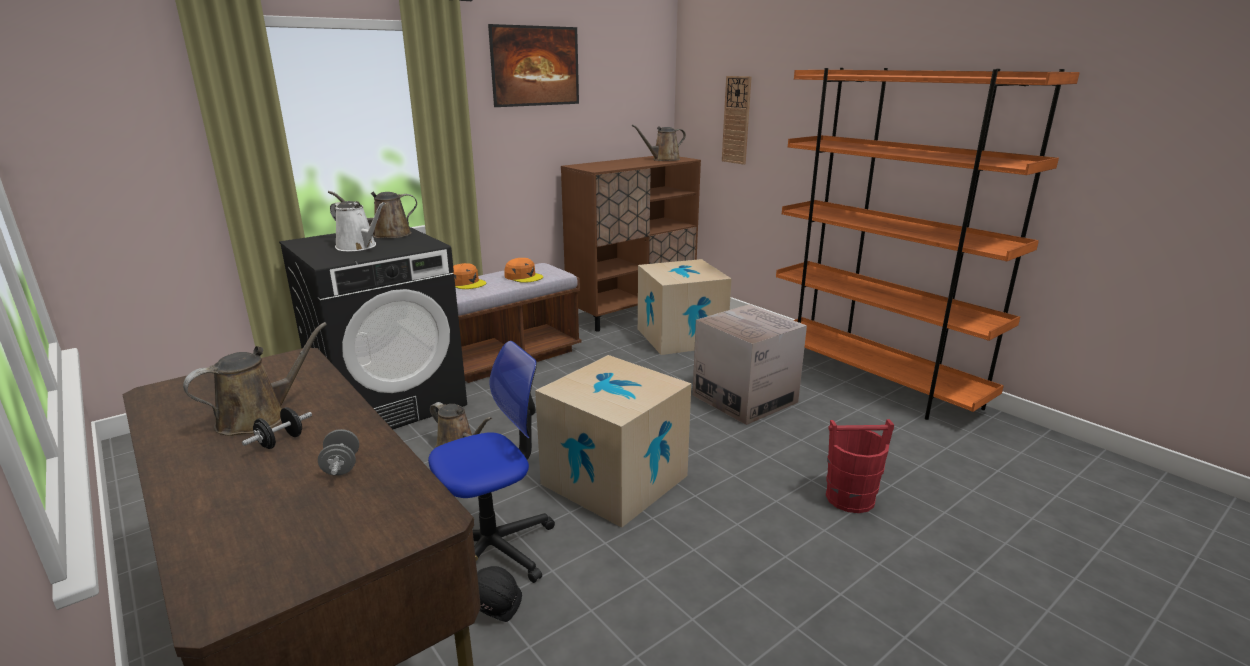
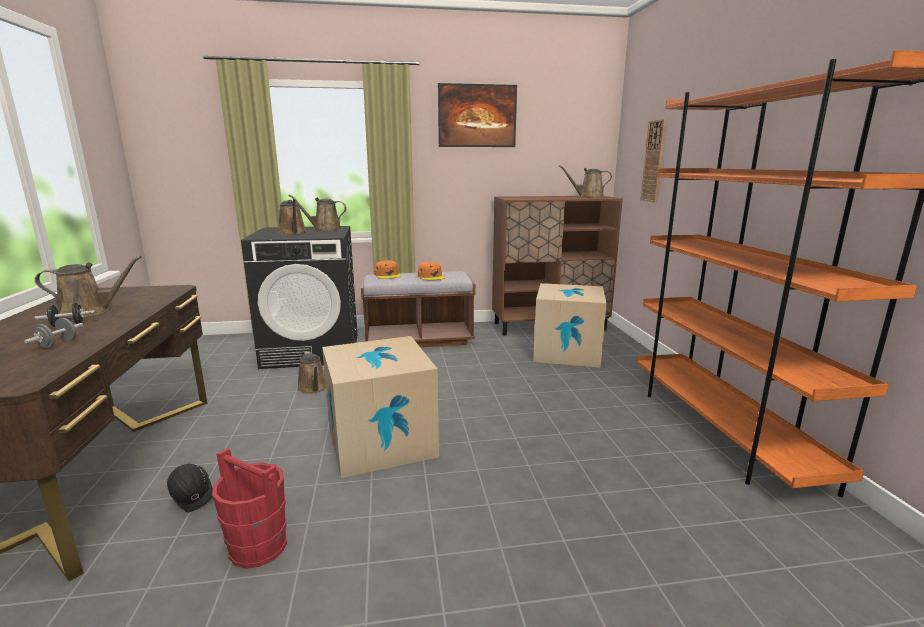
camera: 30 degrees right, 5 degrees down
(359, 247) = (293, 233): white watering can -> brown watering can
(493, 548) = (246, 460): office chair -> none
(744, 398) = (565, 412): cardboard box -> none
(850, 498) = (564, 529): red bucket -> red bucket (258, 547)

